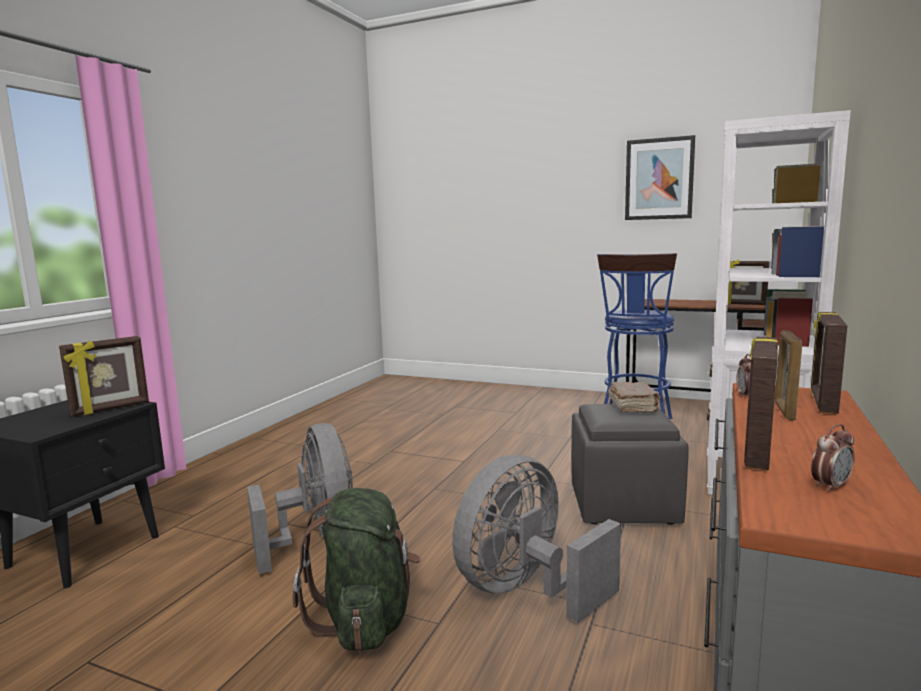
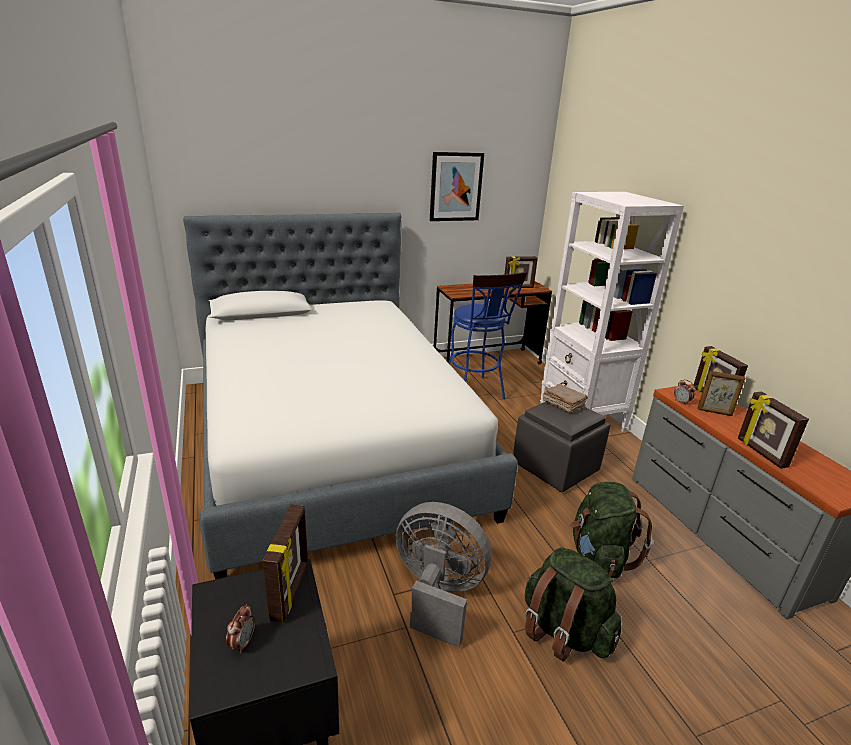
camera: 45 degrees left, 15 degrees up
(425, 424) = (332, 441): none -> bed
(526, 590) = (599, 557): grey fan -> green backpack
(784, 411) = (714, 412): picture frame -> picture frame turned 45 degrees counterclockwise
(830, 486) = (814, 468): alarm clock -> alarm clock (242, 643)

